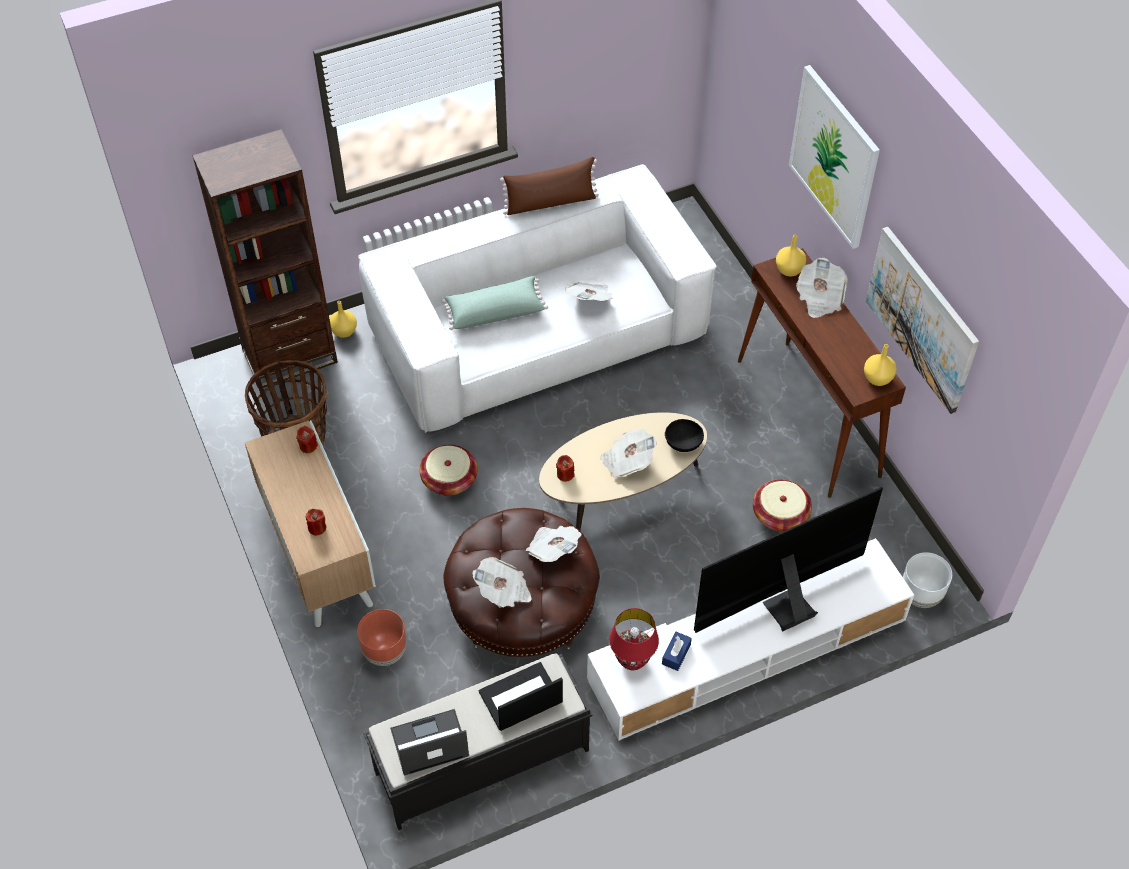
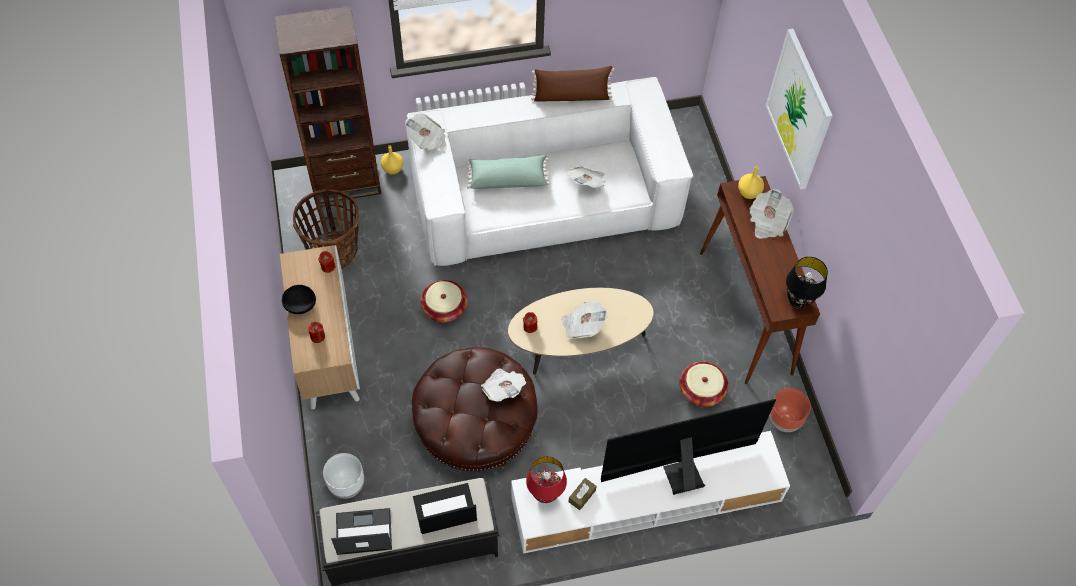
camera: 10 degrees right, 5 degrees up
(385, 653) = (359, 441): brown planter -> brown planter (784, 421)
(503, 591) = (455, 417): newspaper -> newspaper (428, 140)
(676, 654) = (582, 496): blue tissue box -> brown tissue box
(683, 443) = (631, 319): black bowl -> black bowl (300, 305)
(877, 379) = (797, 302): yellow vase -> black table lamp
(920, 595) = (799, 482): white planter -> white planter (346, 485)
(922, 319) = (841, 263): picture -> none

